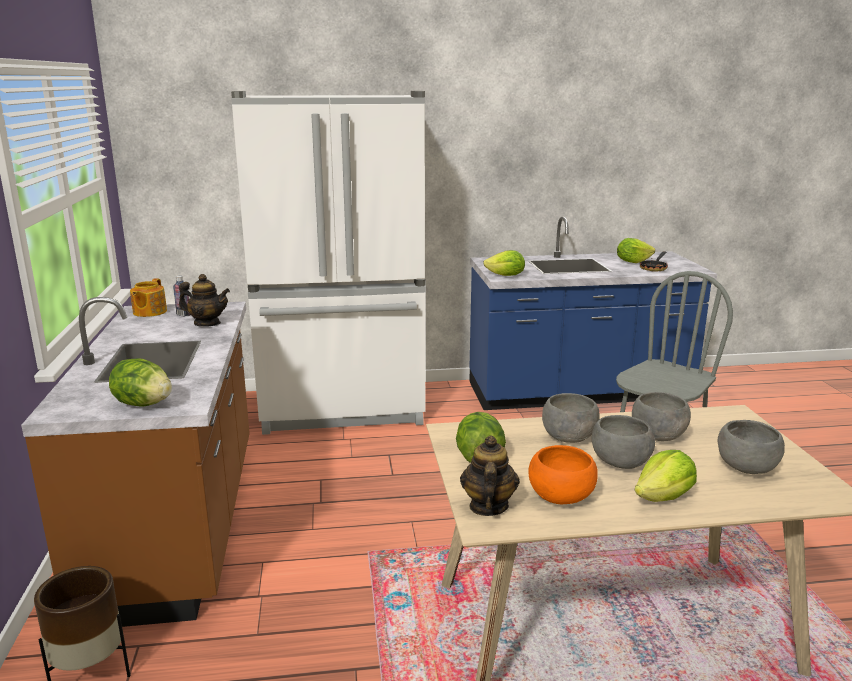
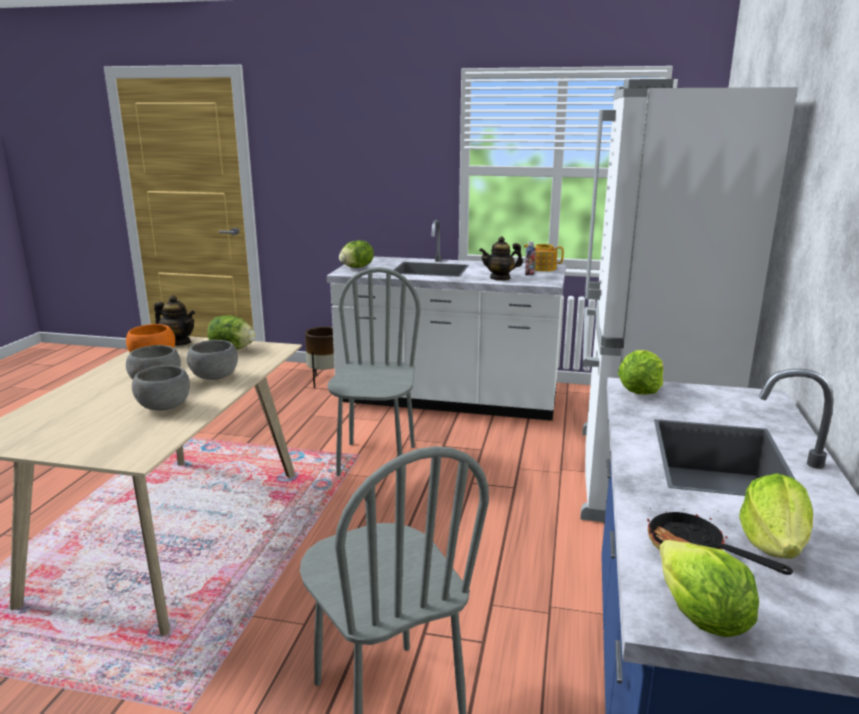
camera: 110 degrees right, 0 degrees up
(180, 523) = (448, 400): brown counter -> white counter
(207, 323) = (500, 278): teapot -> teapot turned 45 degrees clockwise
(377, 536) = (376, 461): none -> grey chair
(664, 497) = (99, 384): lettuce -> lettuce (700, 617)
(746, 468) = (69, 422): grey bowl -> none

